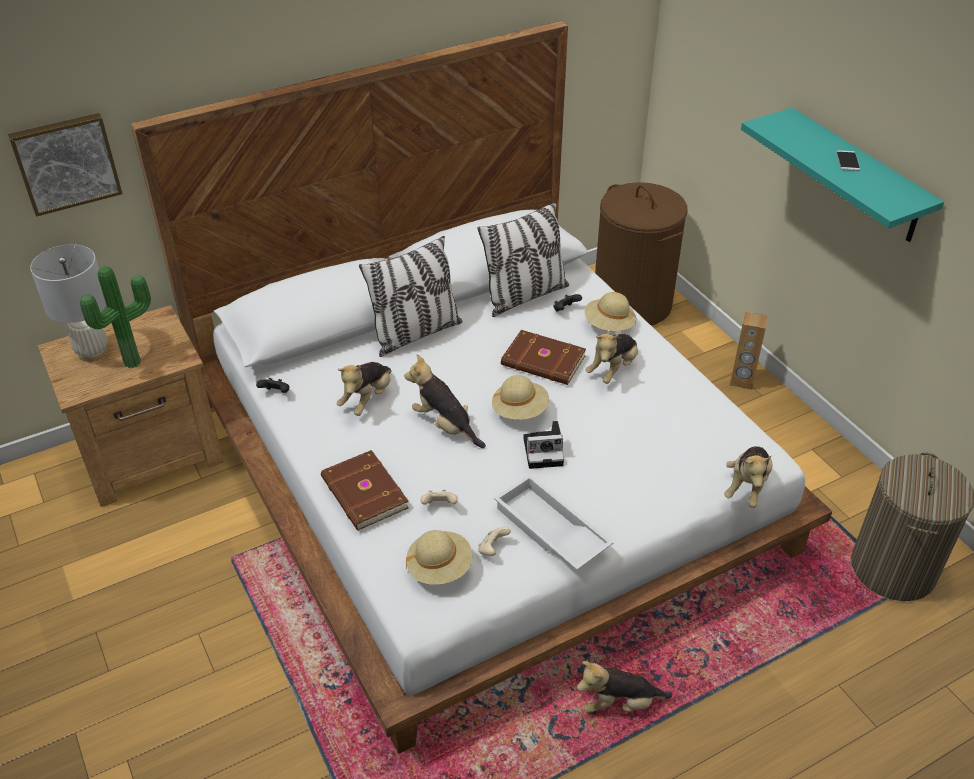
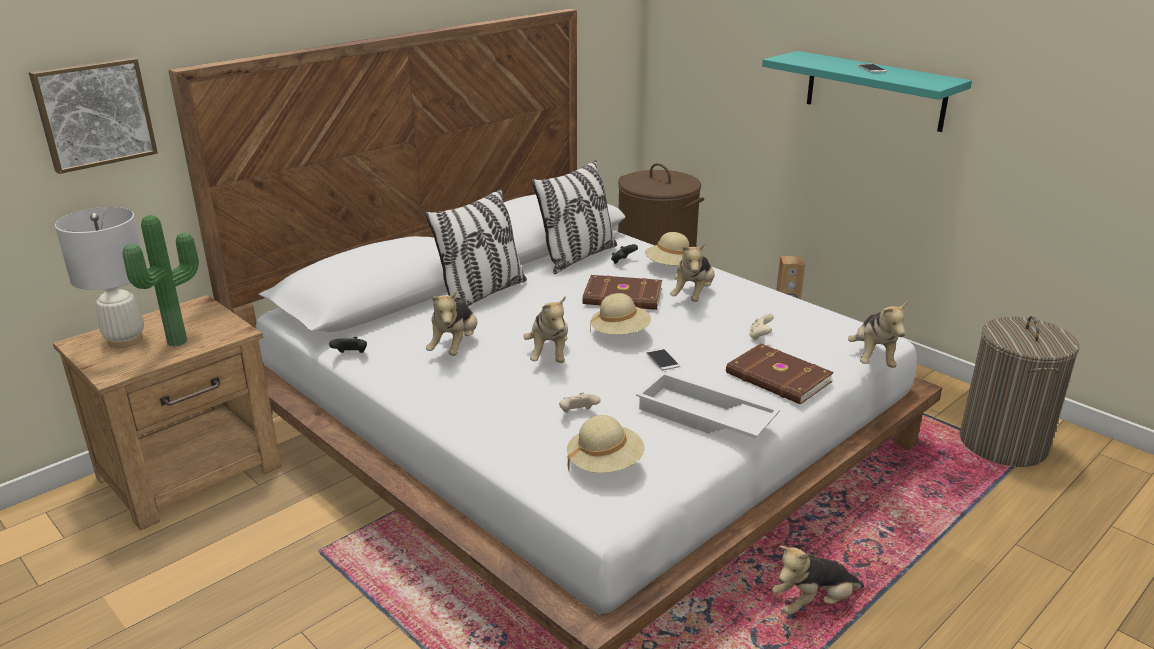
camera: 15 degrees left, 15 degrees down
(363, 494) = (488, 417): brown book -> brown book (778, 379)
(445, 425) = (549, 354): plush toy -> plush toy turned 120 degrees counterclockwise
(492, 549) = (653, 441): beige game controller -> beige game controller (760, 336)
(545, 451) = (662, 360): camera -> phone

